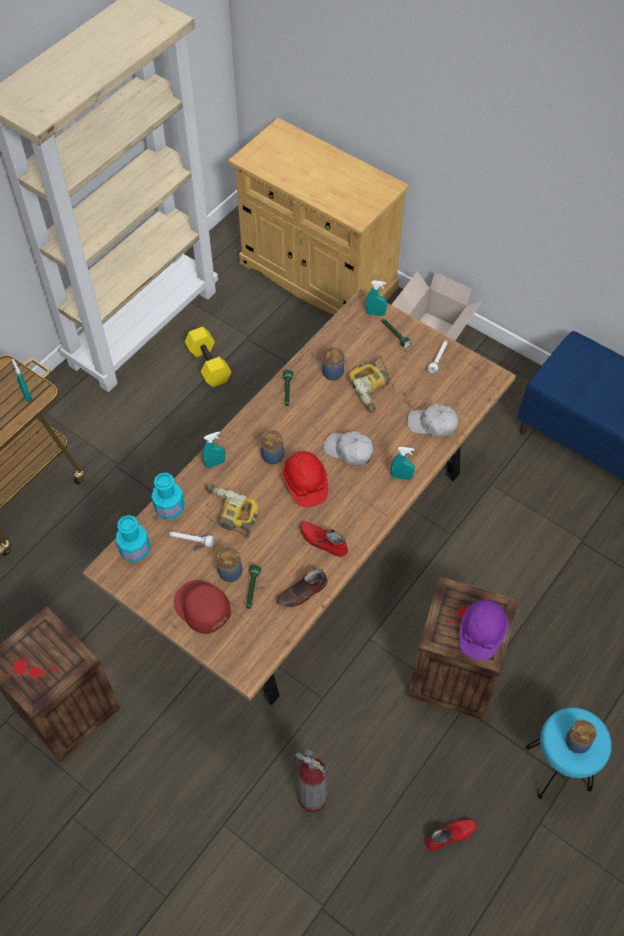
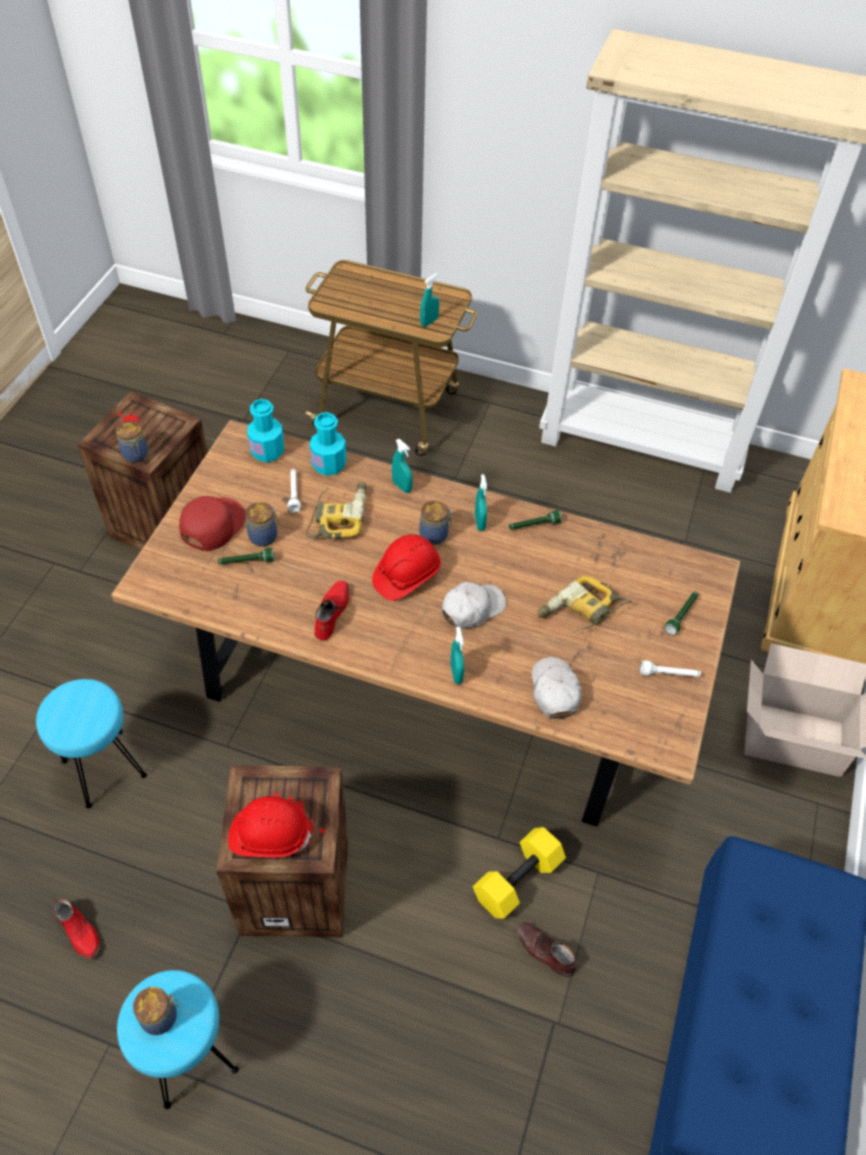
camera: 70 degrees right, 5 degrees down
(207, 364) = (623, 515): yellow dumbbell -> yellow dumbbell (517, 878)
(302, 593) = (255, 610): brown shoe -> brown shoe (545, 951)
(312, 798) = (104, 767): fire extinguisher -> turquoise stool
(334, 373) = (585, 565): jar -> jar (135, 455)
(349, 451) = (472, 608): white cap -> white cap turned 45 degrees clockwise
(375, 313) = (705, 586): turquoise spray bottle -> turquoise spray bottle (479, 522)
(481, 633) = (269, 835): purple hard hat -> red hard hat

